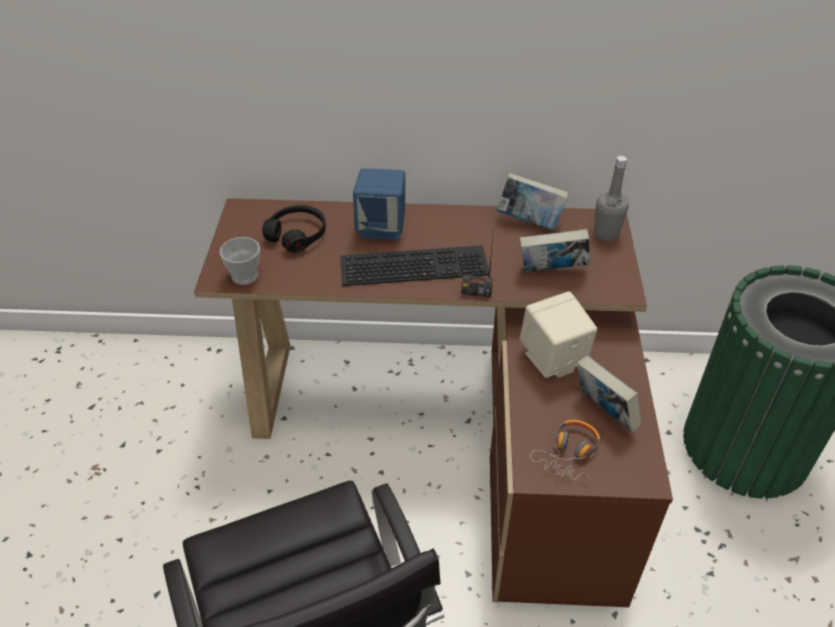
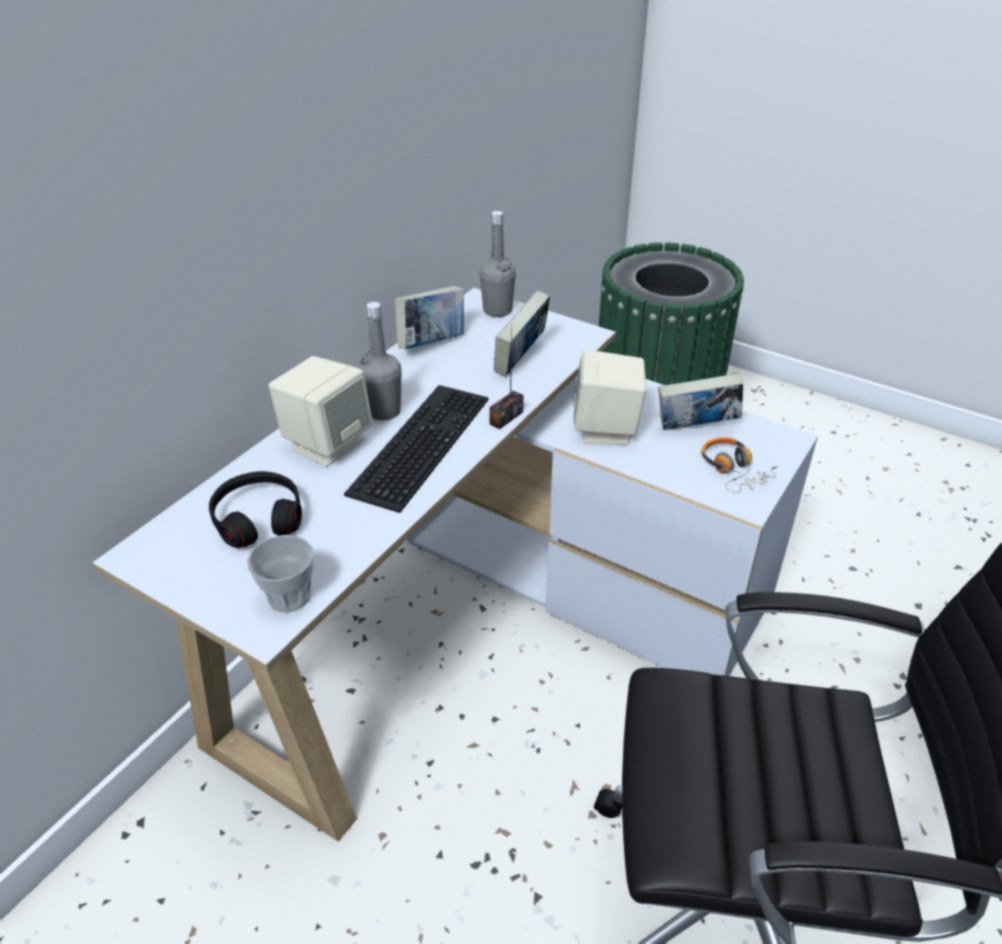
camera: 60 degrees left, 5 degrees down
(382, 228) = (327, 443): blue speaker -> beige speaker
(433, 235) = (384, 411): none -> grey bottle
(456, 428) = (485, 623): brown desk -> white desk

